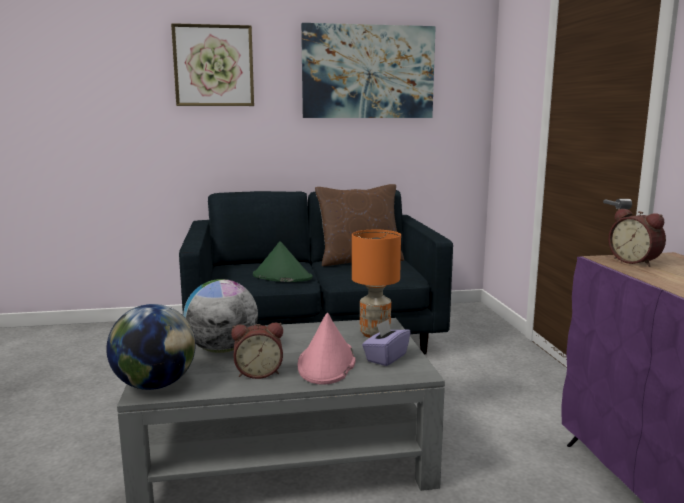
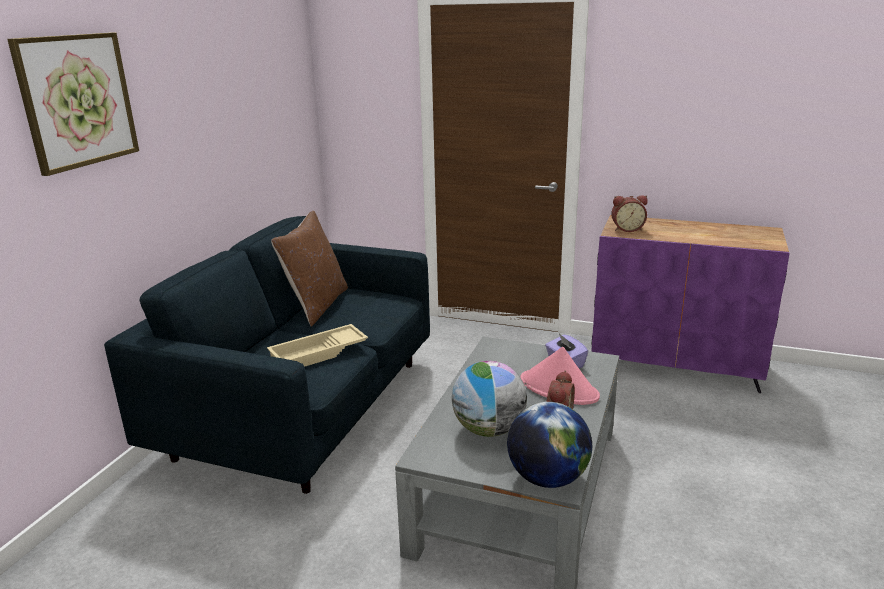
camera: 60 degrees left, 10 degrees up
(282, 276) = (318, 354): green hat -> beige tray
(368, 72) = (230, 80): picture -> none
(375, 333) = (511, 354): orange table lamp -> none

